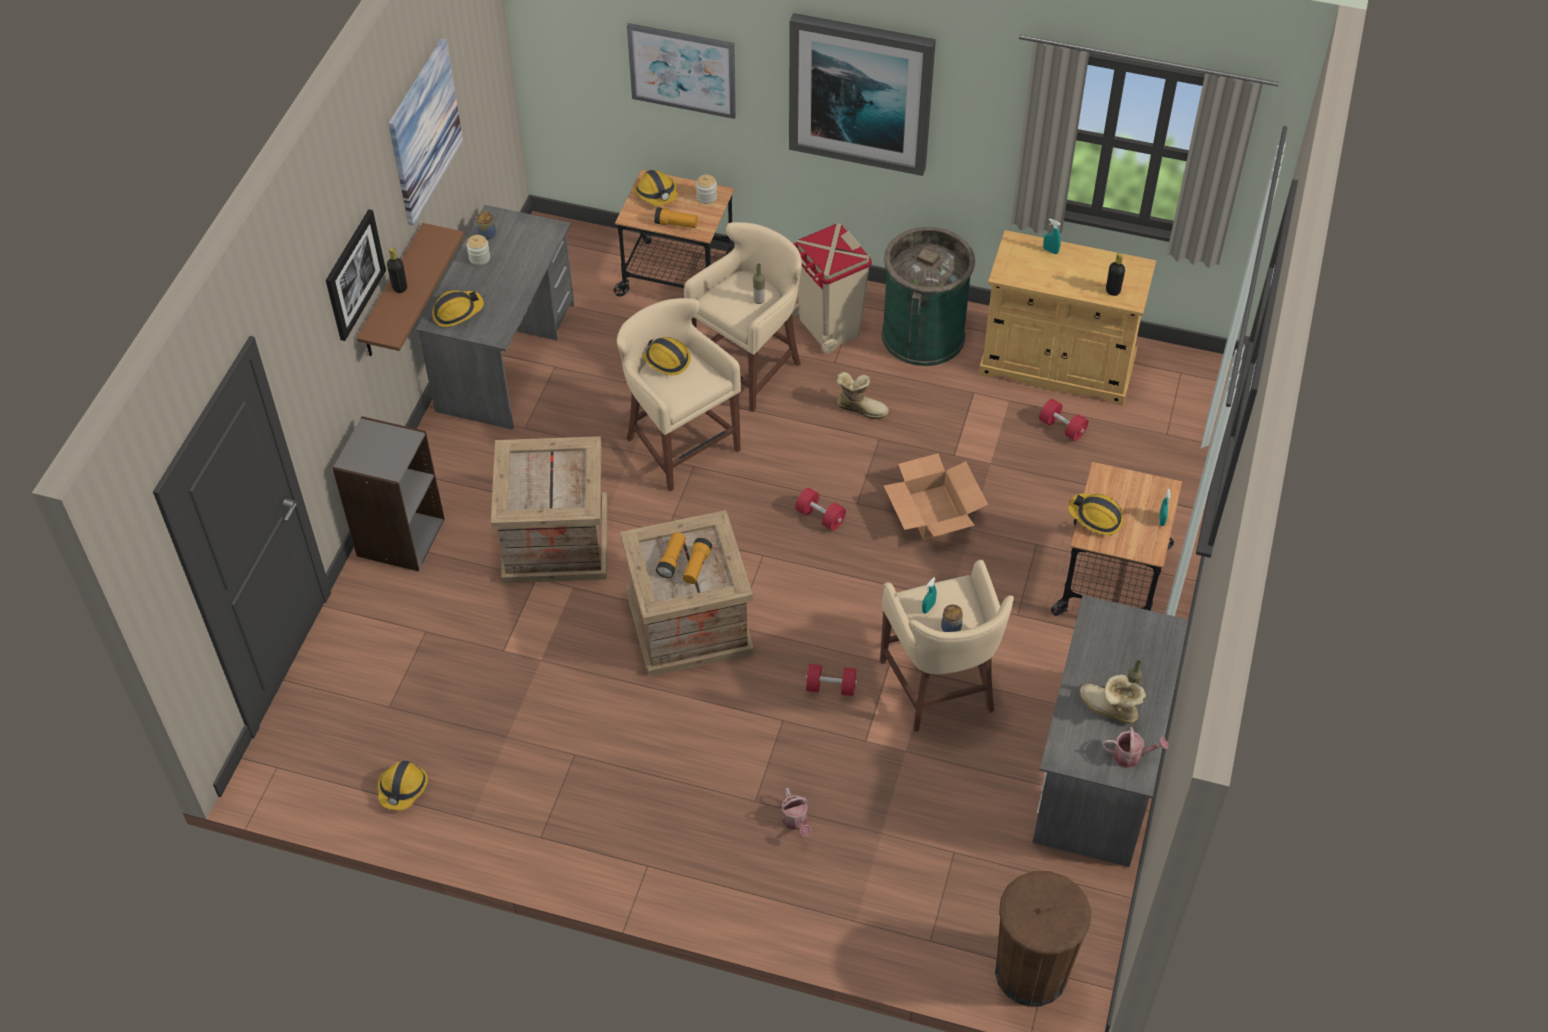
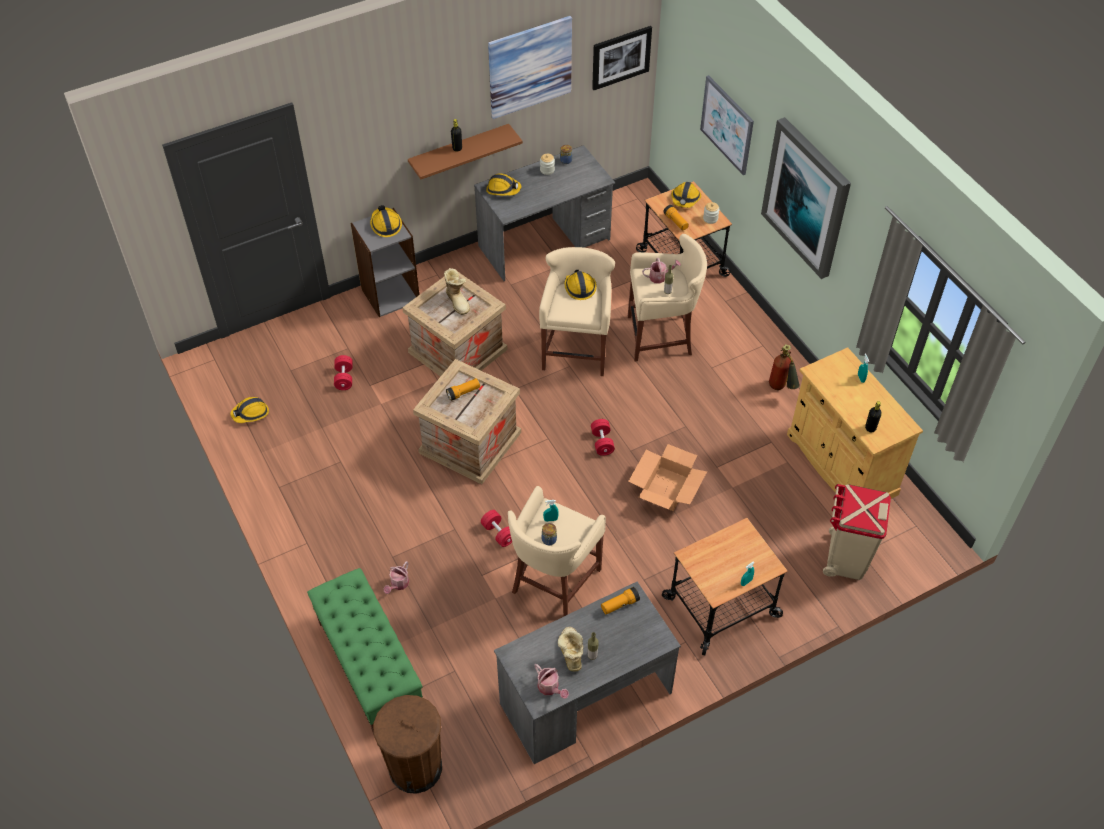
camera: 45 degrees right, 0 degrees up
(354, 274) = (417, 118): picture -> picture (621, 57)
(696, 566) = (471, 405): flashlight -> flashlight (619, 604)
(733, 291) = (660, 277): none -> watering can
(828, 328) = (731, 347): beige trash can -> beige trash can (845, 558)
(861, 407) = (696, 402): boot -> boot (458, 301)
(870, 924) = (370, 667): none -> green bench
(923, 335) = (781, 389): green trash can -> fire extinguisher
(1062, 427) = (800, 500): red dumbbell -> red dumbbell (344, 378)
(1096, 517) = (708, 549): hard hat -> hard hat (385, 225)

